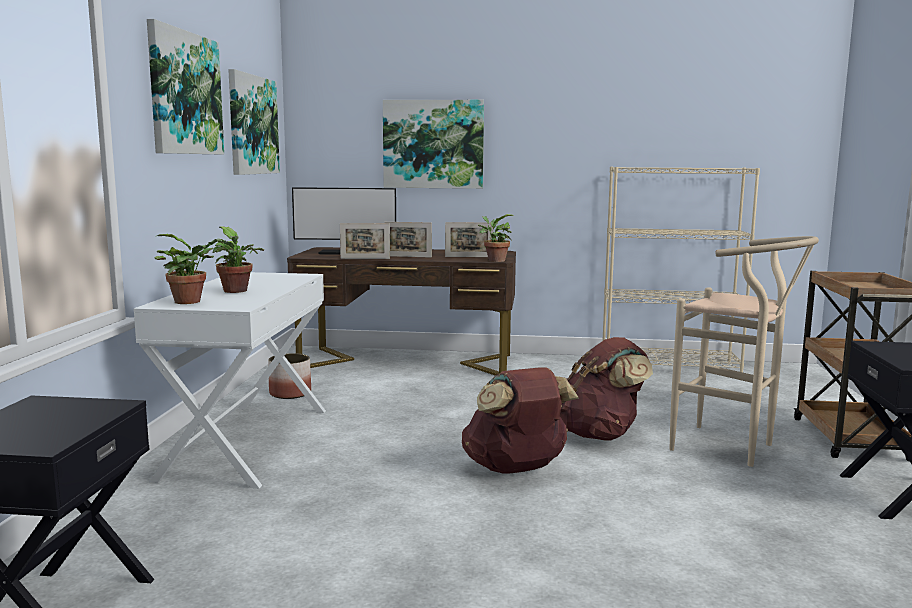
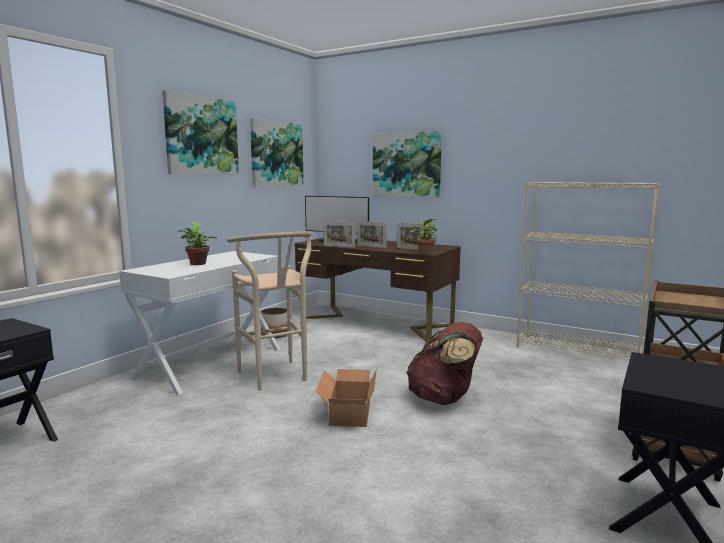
camera: 25 degrees right, 0 degrees up
(191, 301) = (157, 269): potted plant -> none
(516, 469) = (347, 414): brown backpack -> cardboard box
(732, 448) = (542, 432): beige stool -> beige stool (276, 378)

